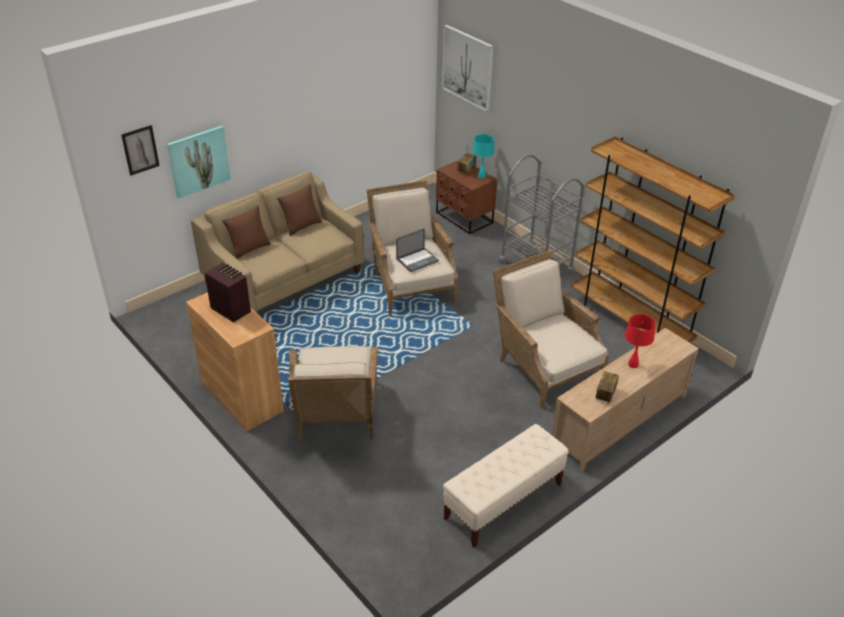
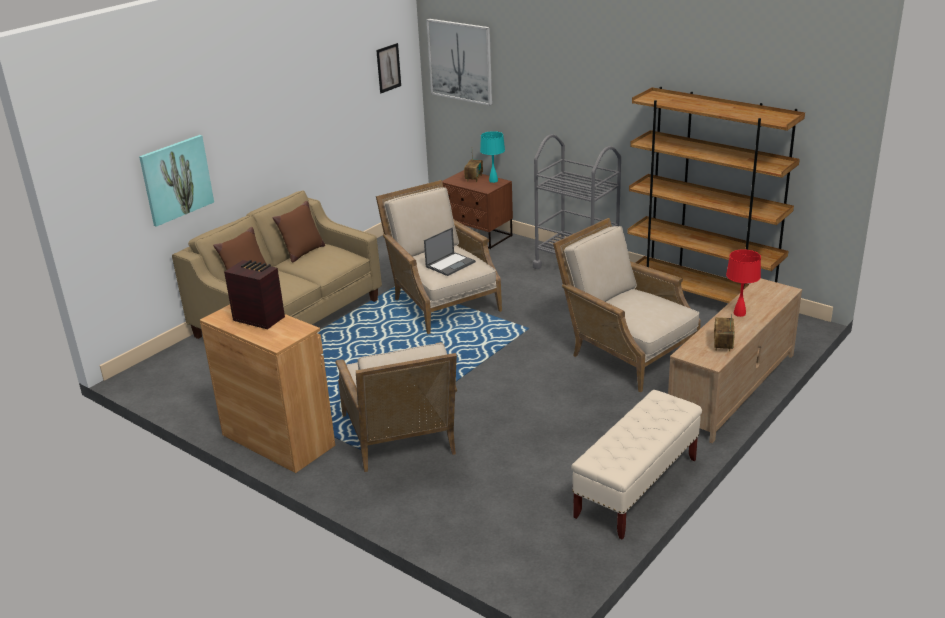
camera: 10 degrees left, 10 degrees down
(140, 150) = (109, 164): picture -> picture (388, 68)

